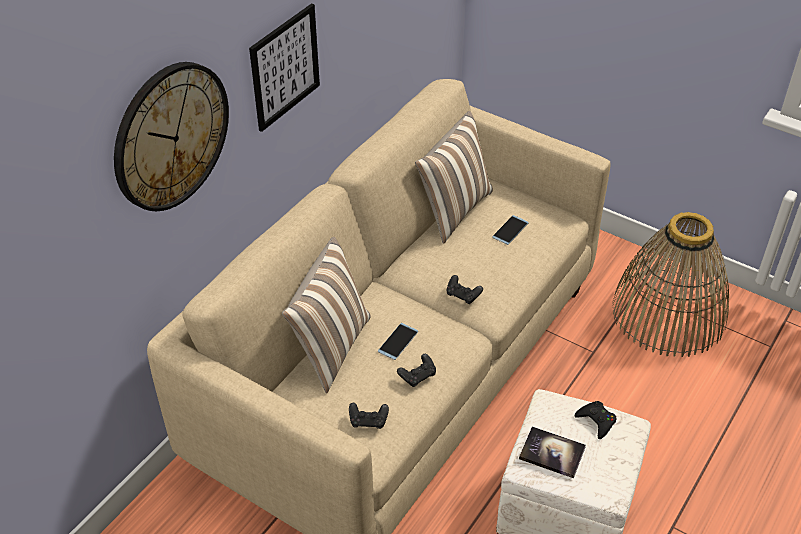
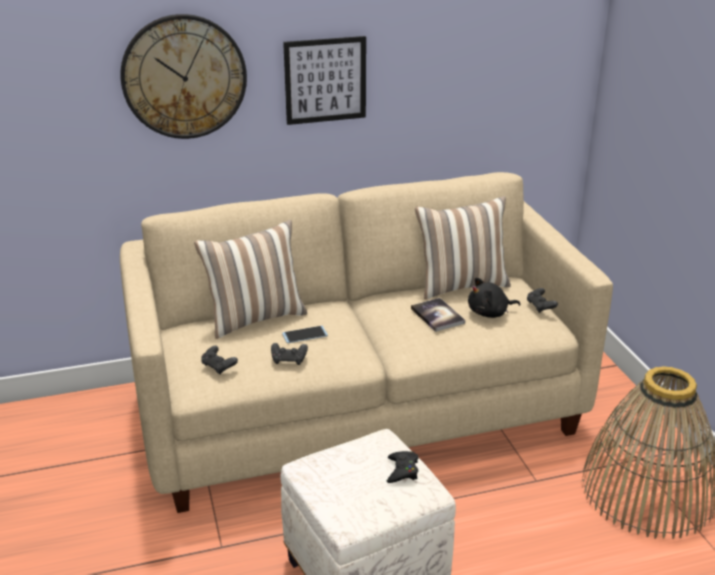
camera: 40 degrees right, 15 degrees down
(463, 295) = (395, 334): black game controller -> black game controller (540, 307)
(510, 230) = (490, 313): phone -> black plush toy
(552, 453) = (335, 469): book -> book (437, 316)

